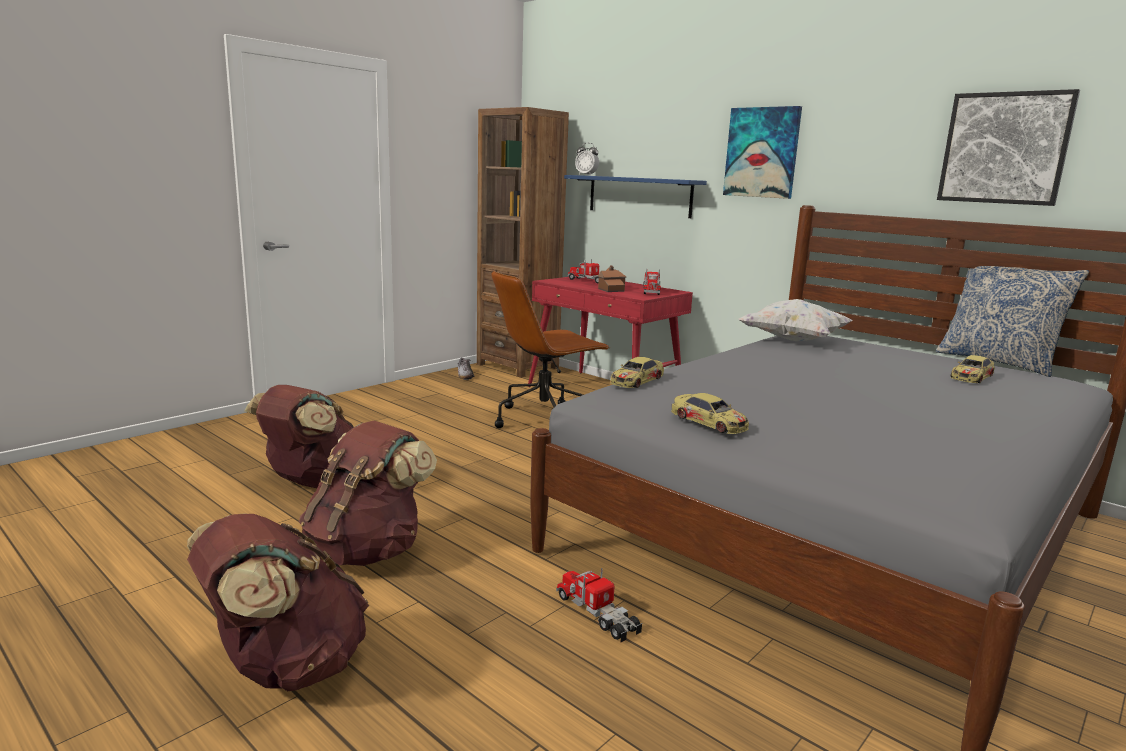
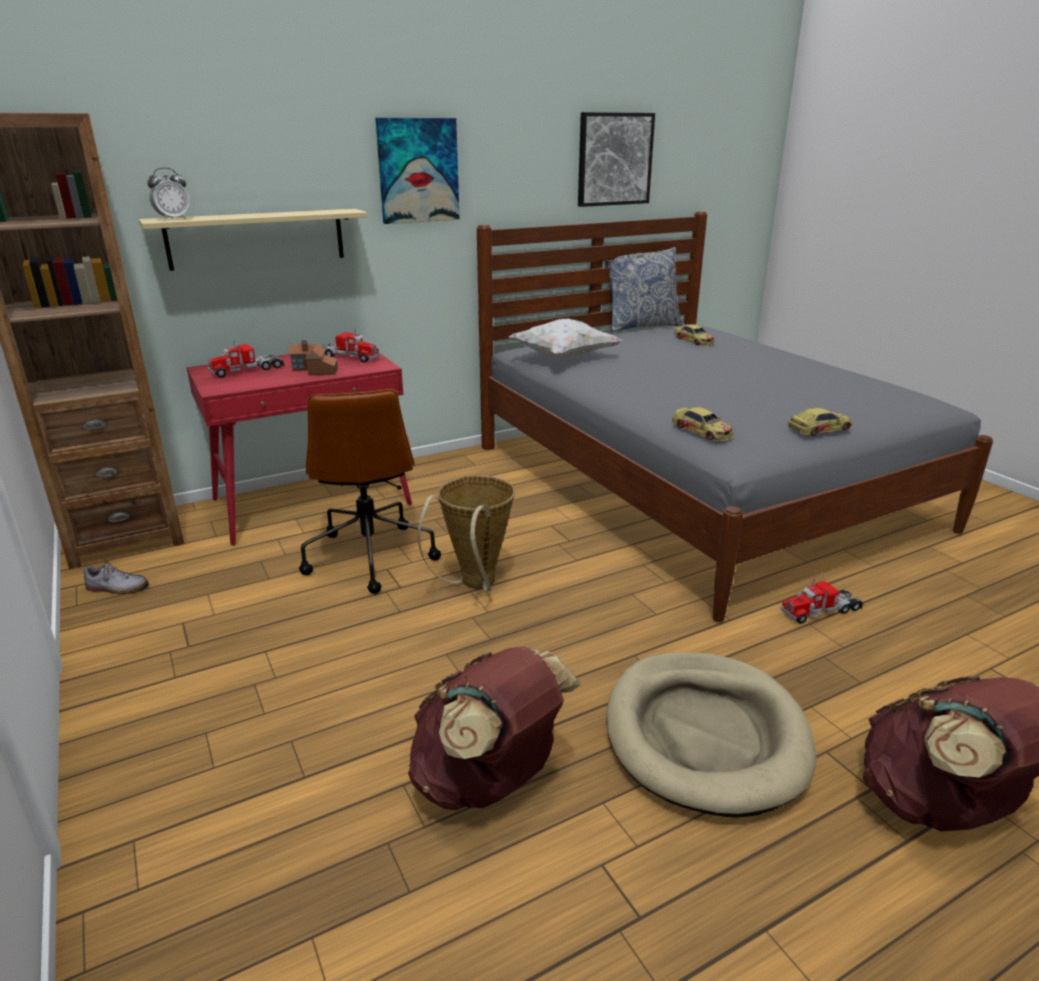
camera: 70 degrees left, 10 degrees up
(367, 550) = (705, 735): brown backpack -> beige dog bed
(529, 453) = (474, 585): none -> basket
(639, 196) = (257, 238): blue shelf -> beige shelf

